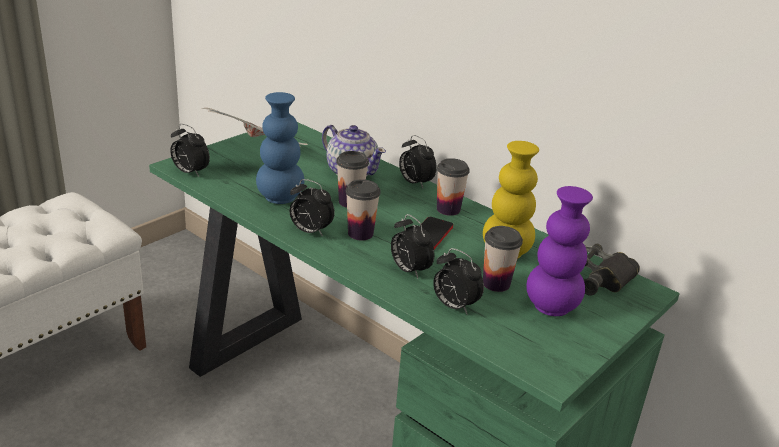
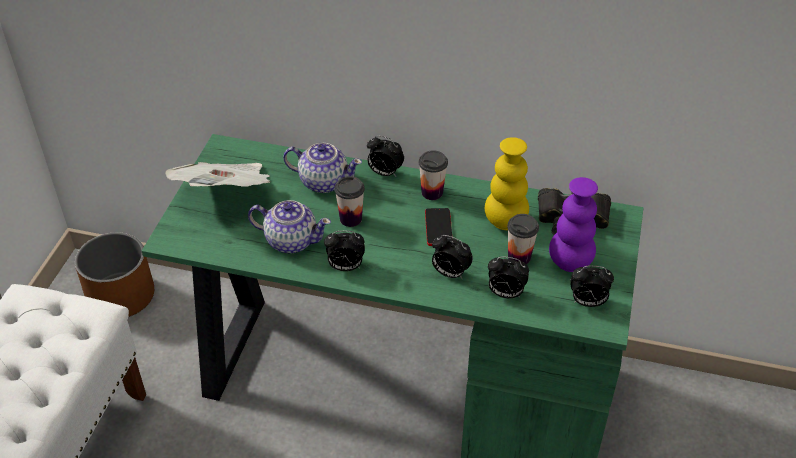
camera: 25 degrees left, 15 degrees up
(190, 172) = (187, 244): alarm clock -> alarm clock (587, 302)
(191, 271) = (121, 295): none -> brown planter
(280, 198) = (291, 240): blue vase -> teapot
(360, 233) = (385, 251): cup -> none

